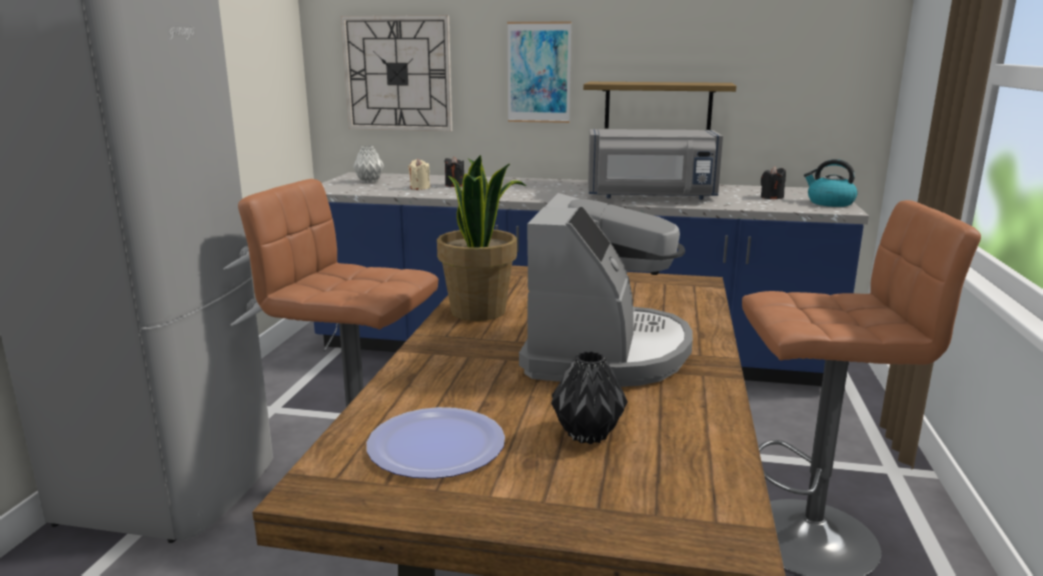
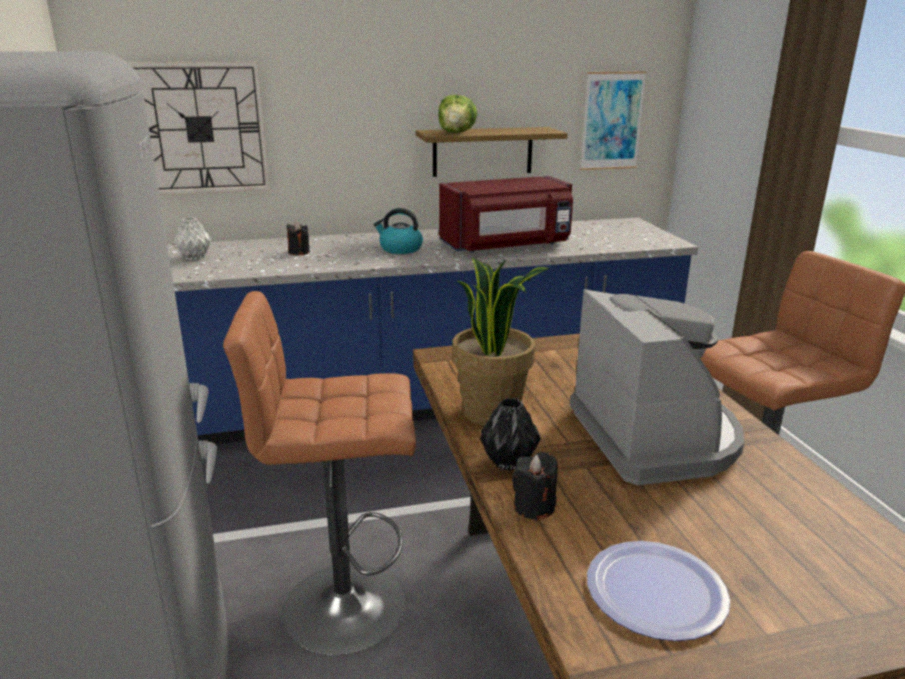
camera: 25 degrees left, 5 degrees up
(420, 188) = (266, 261): beige candle -> none
(539, 72) = (363, 122): picture -> picture (612, 121)
(589, 435) = (755, 537): black vase -> black vase (510, 462)
(620, 83) = (457, 133): none -> lettuce
(651, 197) = (507, 246): grey microwave -> red microwave
(771, 197) = (604, 235): black candle -> black candle (534, 507)
(829, 203) = (654, 236): kettle -> kettle (400, 249)

